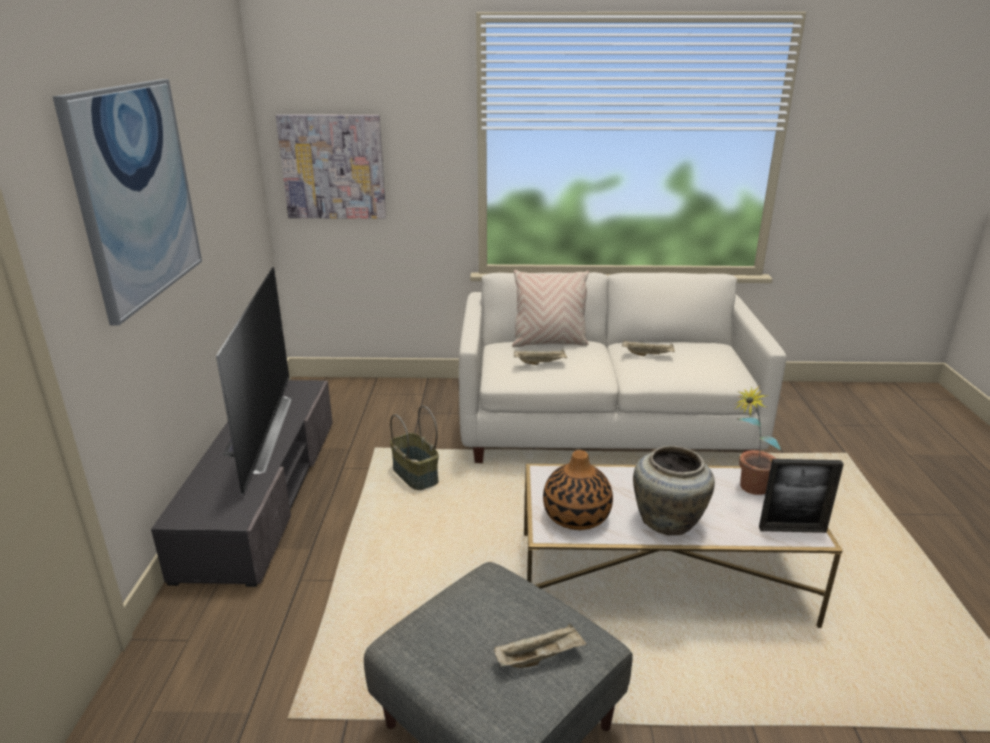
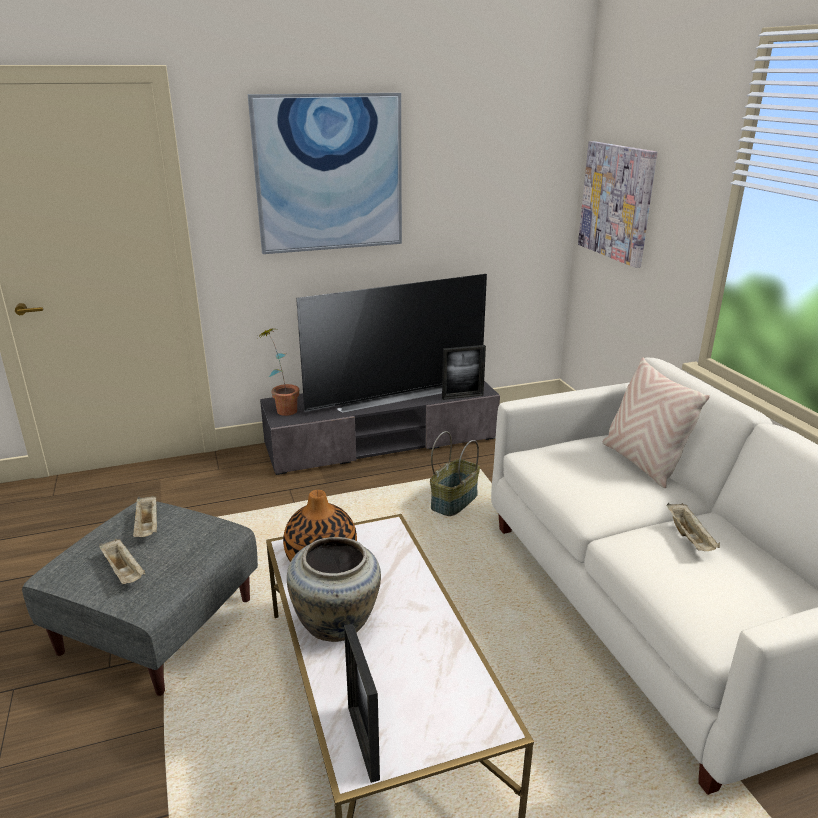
camera: 70 degrees right, 0 degrees up
(309, 398) = (462, 396): none -> picture frame
(540, 363) = (577, 466): beige tray -> beige tray (148, 526)
(747, 489) = (441, 691): potted plant -> potted plant (283, 409)

